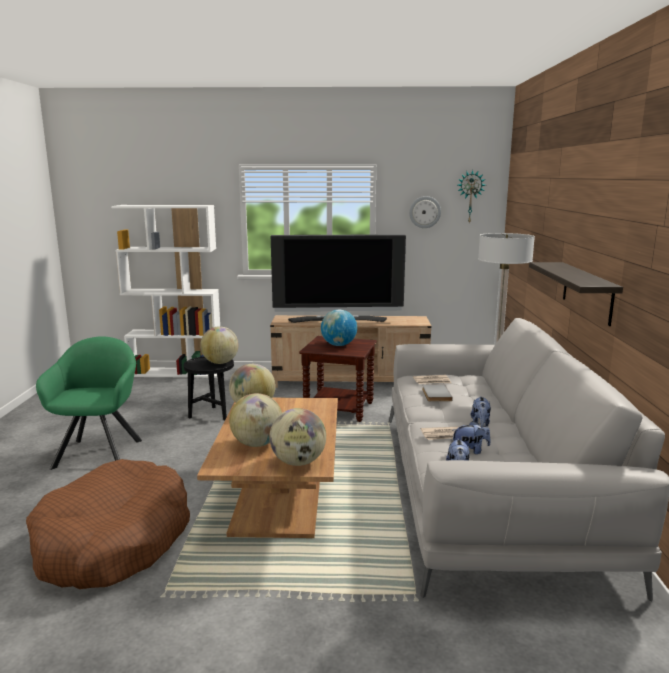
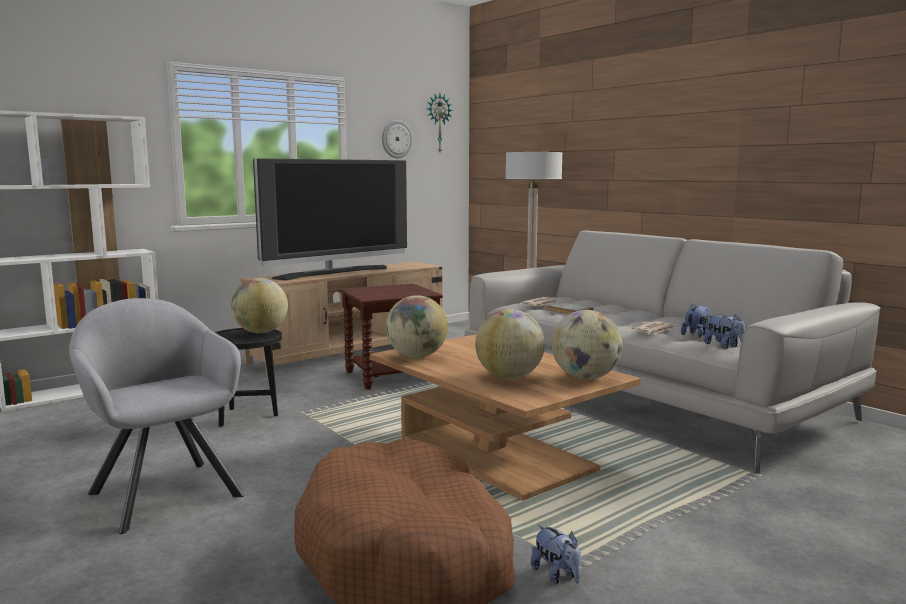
camera: 40 degrees left, 5 degrees down
(100, 451) = (163, 491): green armchair -> grey armchair
(338, 345) = (389, 291): globe -> none
(480, 423) = (650, 320): plush toy -> plush toy (557, 575)
(587, 292) = (677, 187): shelf -> none

